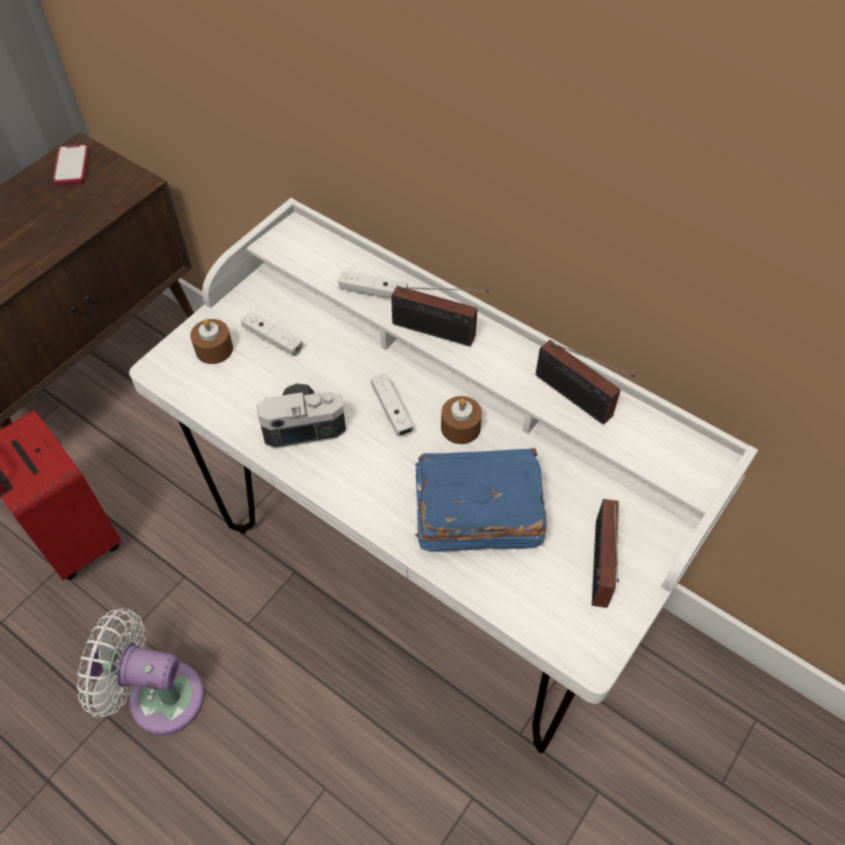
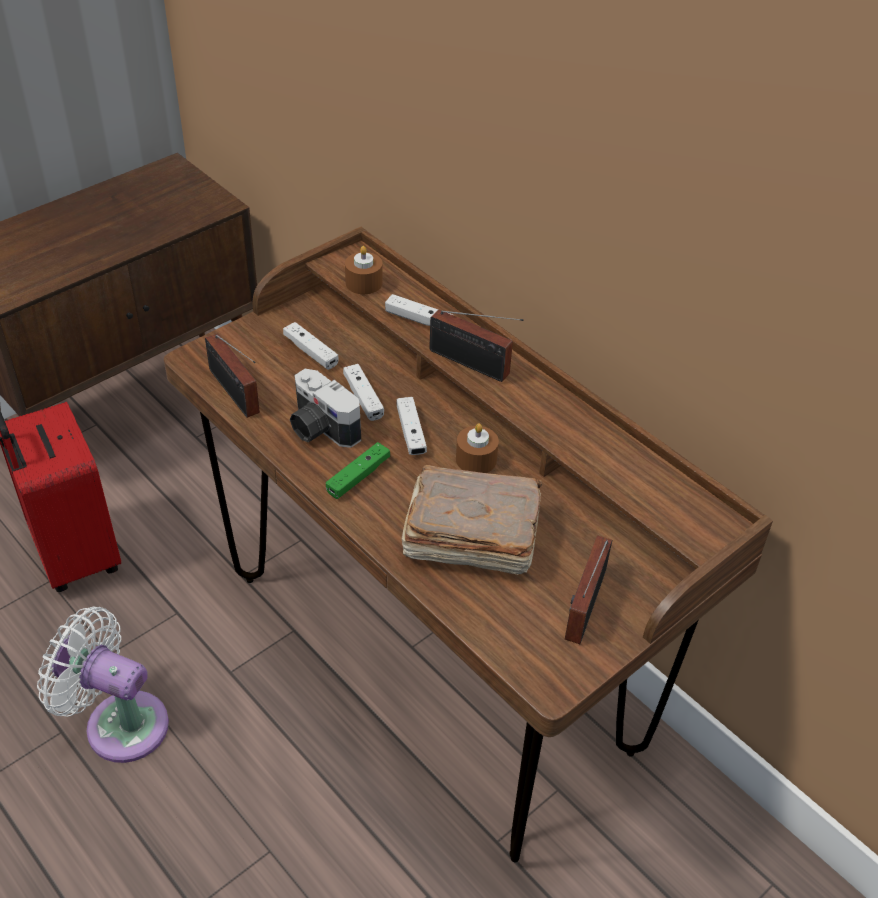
camera: 10 degrees right, 10 degrees down
(72, 167) = (161, 181): phone -> none
(214, 349) = (251, 351): brown candle -> brown candle (364, 283)
(303, 423) = (320, 429): camera -> camera turned 135 degrees counterclockwise
(336, 381) = (363, 398): none -> white game controller
(354, 468) = (358, 476): none -> green game controller
(424, 575) = (431, 660): white desk -> brown desk
(475, 513) = (469, 536): blue book -> brown book
(576, 399) = (597, 446): radio -> radio (235, 394)

